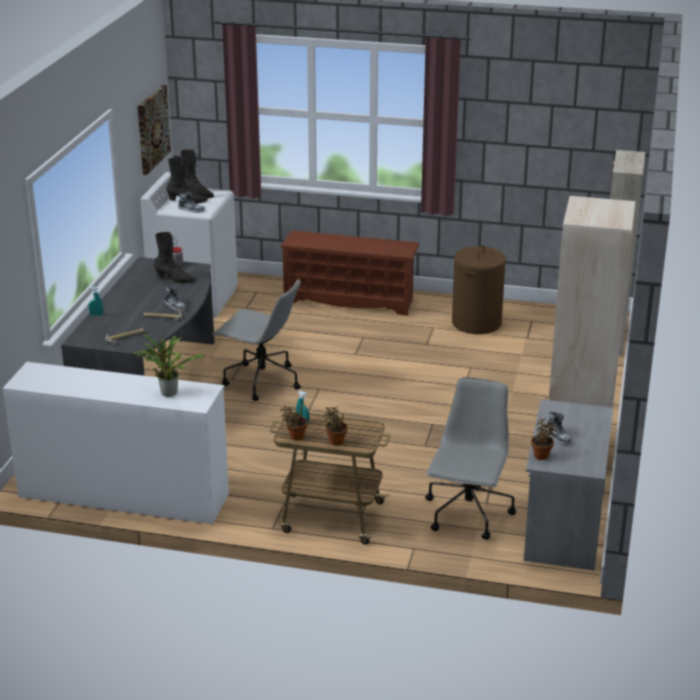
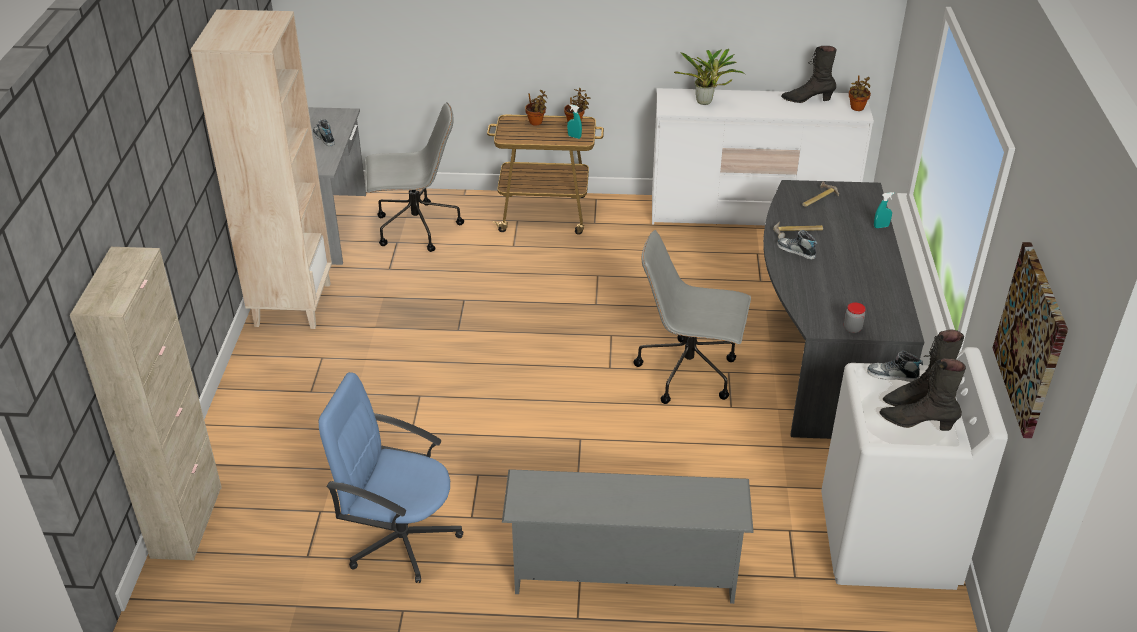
camera: 170 degrees right, 10 degrees up
(175, 280) = (832, 298): black boot -> black boot (807, 100)
(350, 300) = (623, 574): brown shoe rack -> grey shoe rack
(468, 515) = (415, 228): grey office chair -> grey office chair turned 105 degrees counterclockwise
(476, 323) = (400, 538): brown laundry basket -> blue office chair
(542, 455) = (343, 120): potted plant -> potted plant (856, 108)

